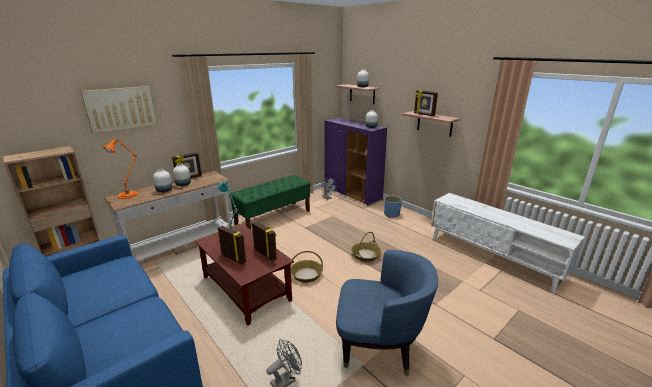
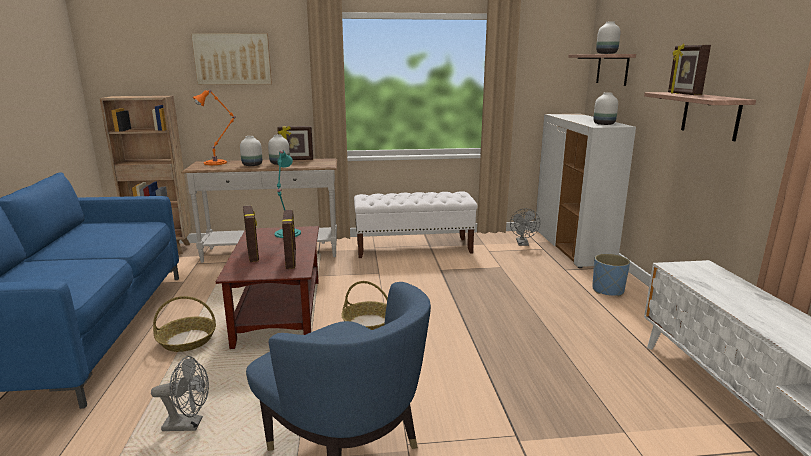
camera: 35 degrees right, 5 degrees down
(273, 217) = (414, 248): green bench -> white bench
(352, 193) = (572, 247): purple cabinet -> white cabinet
(365, 255) = (486, 329): basket -> basket (187, 340)

